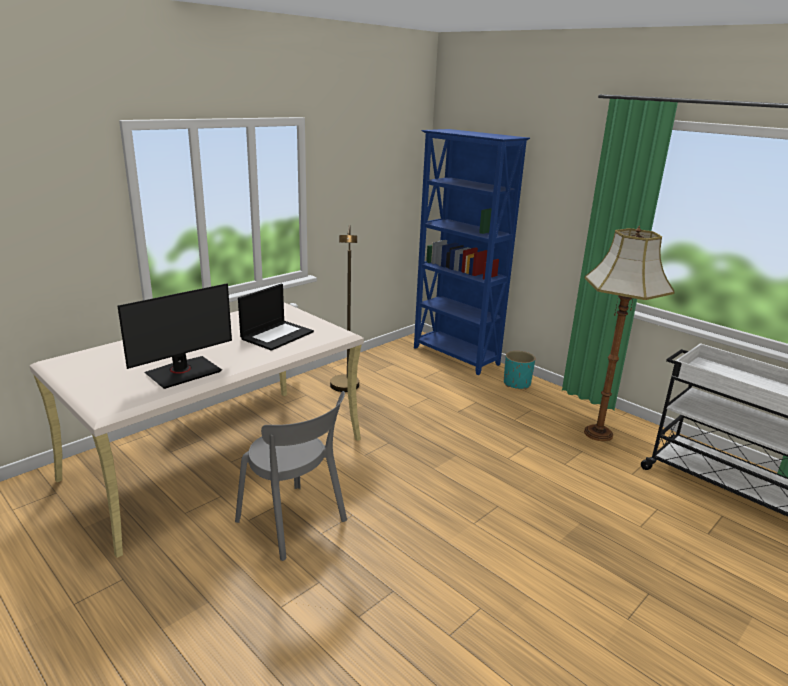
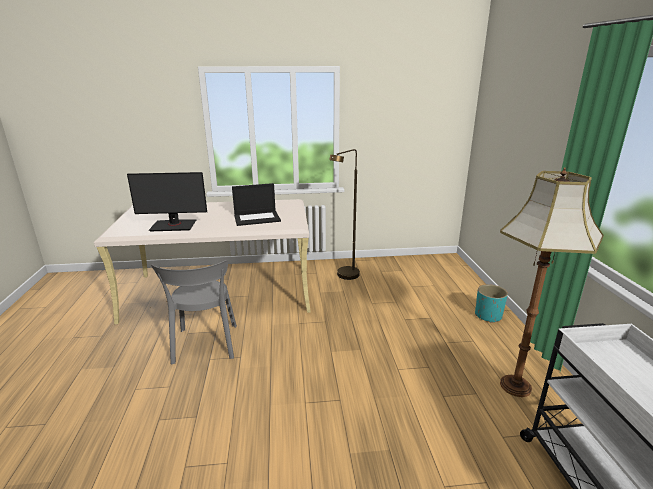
camera: 40 degrees right, 0 degrees up
(455, 356) = (460, 279): blue bookcase -> none

